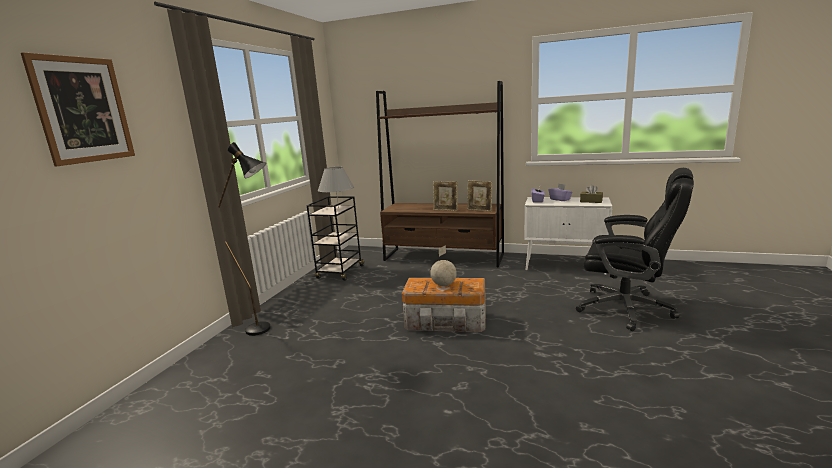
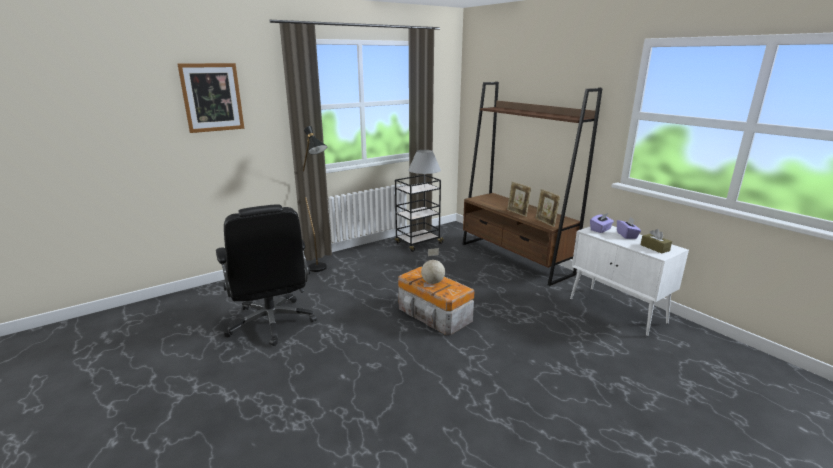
camera: 35 degrees right, 5 degrees up
(627, 309) = (607, 377): black office chair -> black office chair (272, 323)

